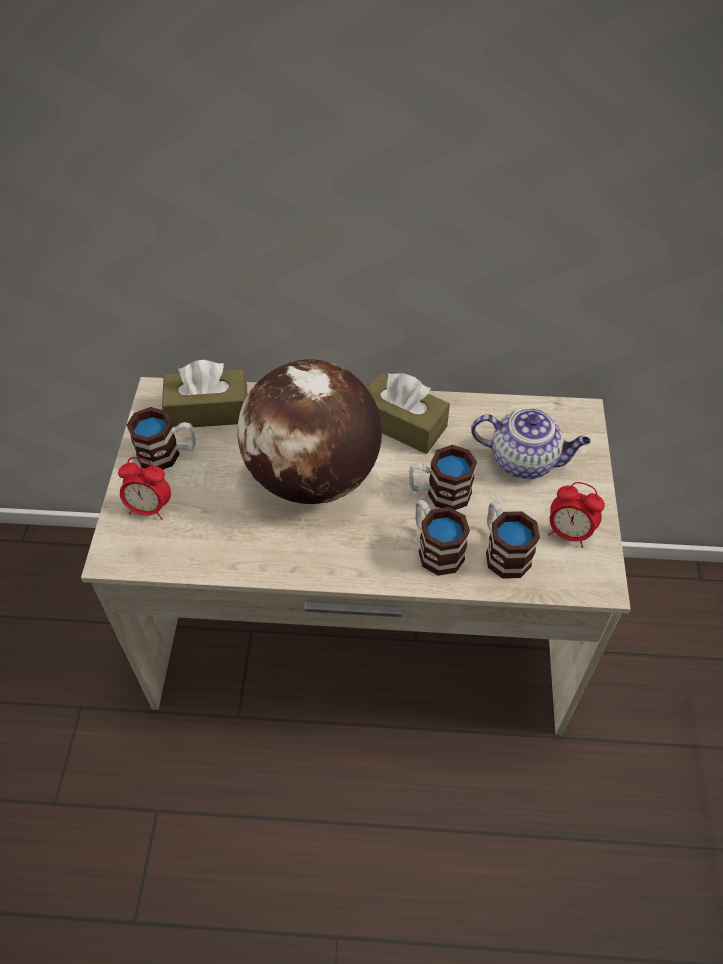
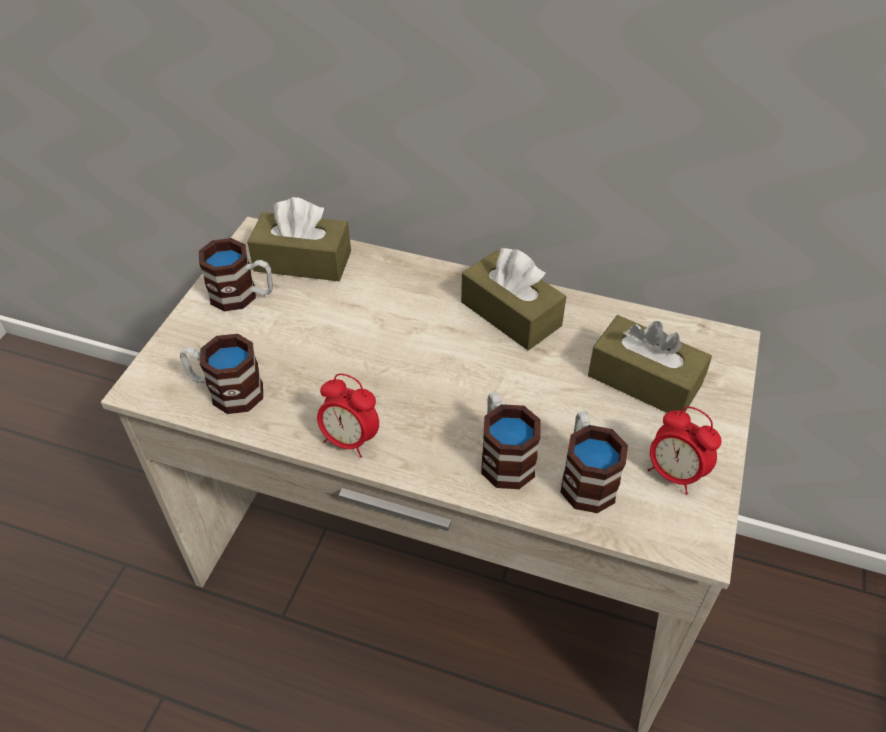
camera: 15 degrees right, 5 degrees down
(149, 508) = (201, 346): alarm clock -> alarm clock (350, 440)
(313, 477) = (390, 350): globe -> none
(439, 493) = (529, 396): mug -> mug (226, 391)
(525, 460) = (644, 380): teapot -> brown tissue box

